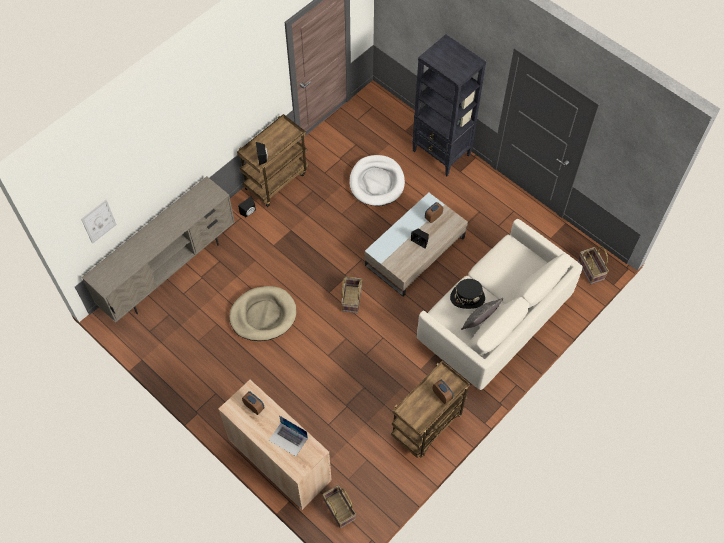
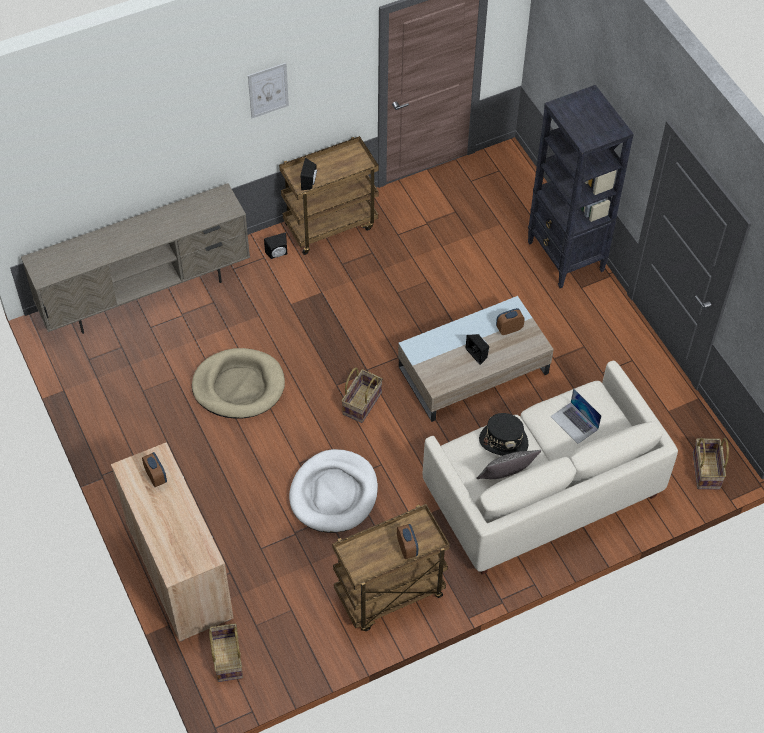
camera: 20 degrees right, 5 degrees down
(98, 221) = (58, 188): picture -> picture (268, 90)
(288, 439) = (180, 530): laptop -> laptop (574, 423)
(377, 182) = (461, 267): white dog bed -> white dog bed (334, 493)

